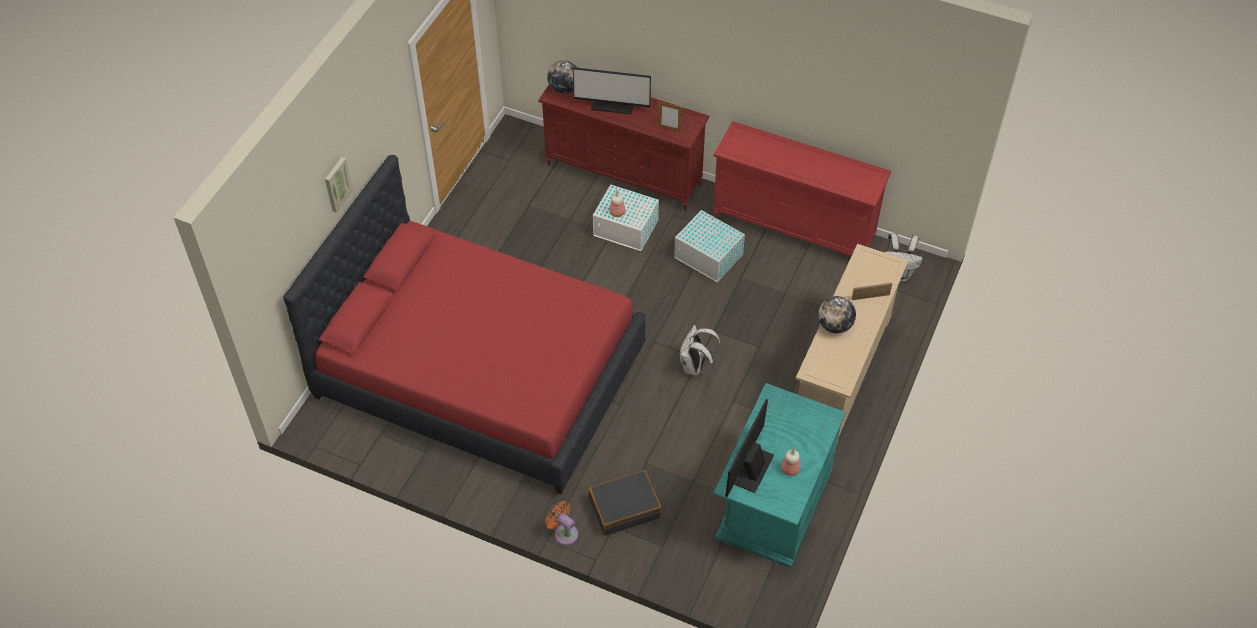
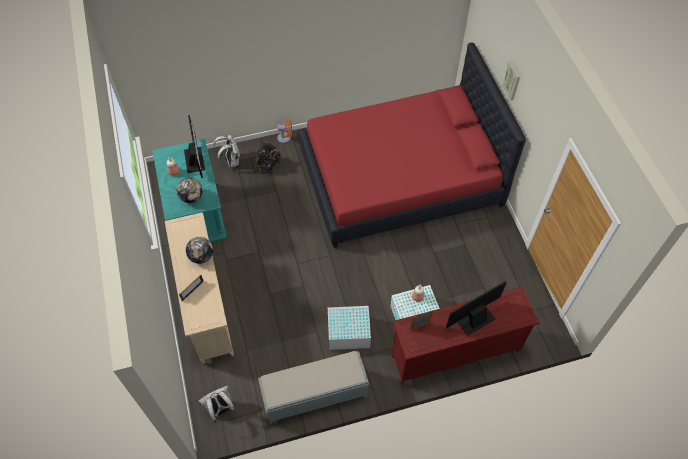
camera: 140 degrees right, 5 degrees up
(564, 88) = (517, 307): globe -> globe (191, 197)
(624, 507) = (268, 165): black suitcase -> black backpack
(695, 367) = (295, 256): white backpack -> white backpack (231, 161)
(793, 228) = (314, 395): red dresser -> grey bench

